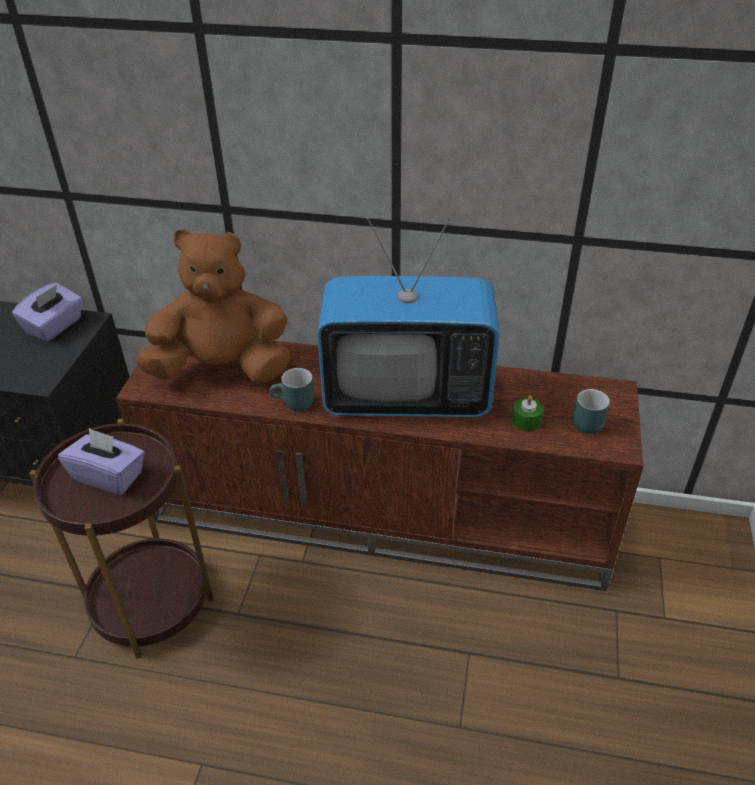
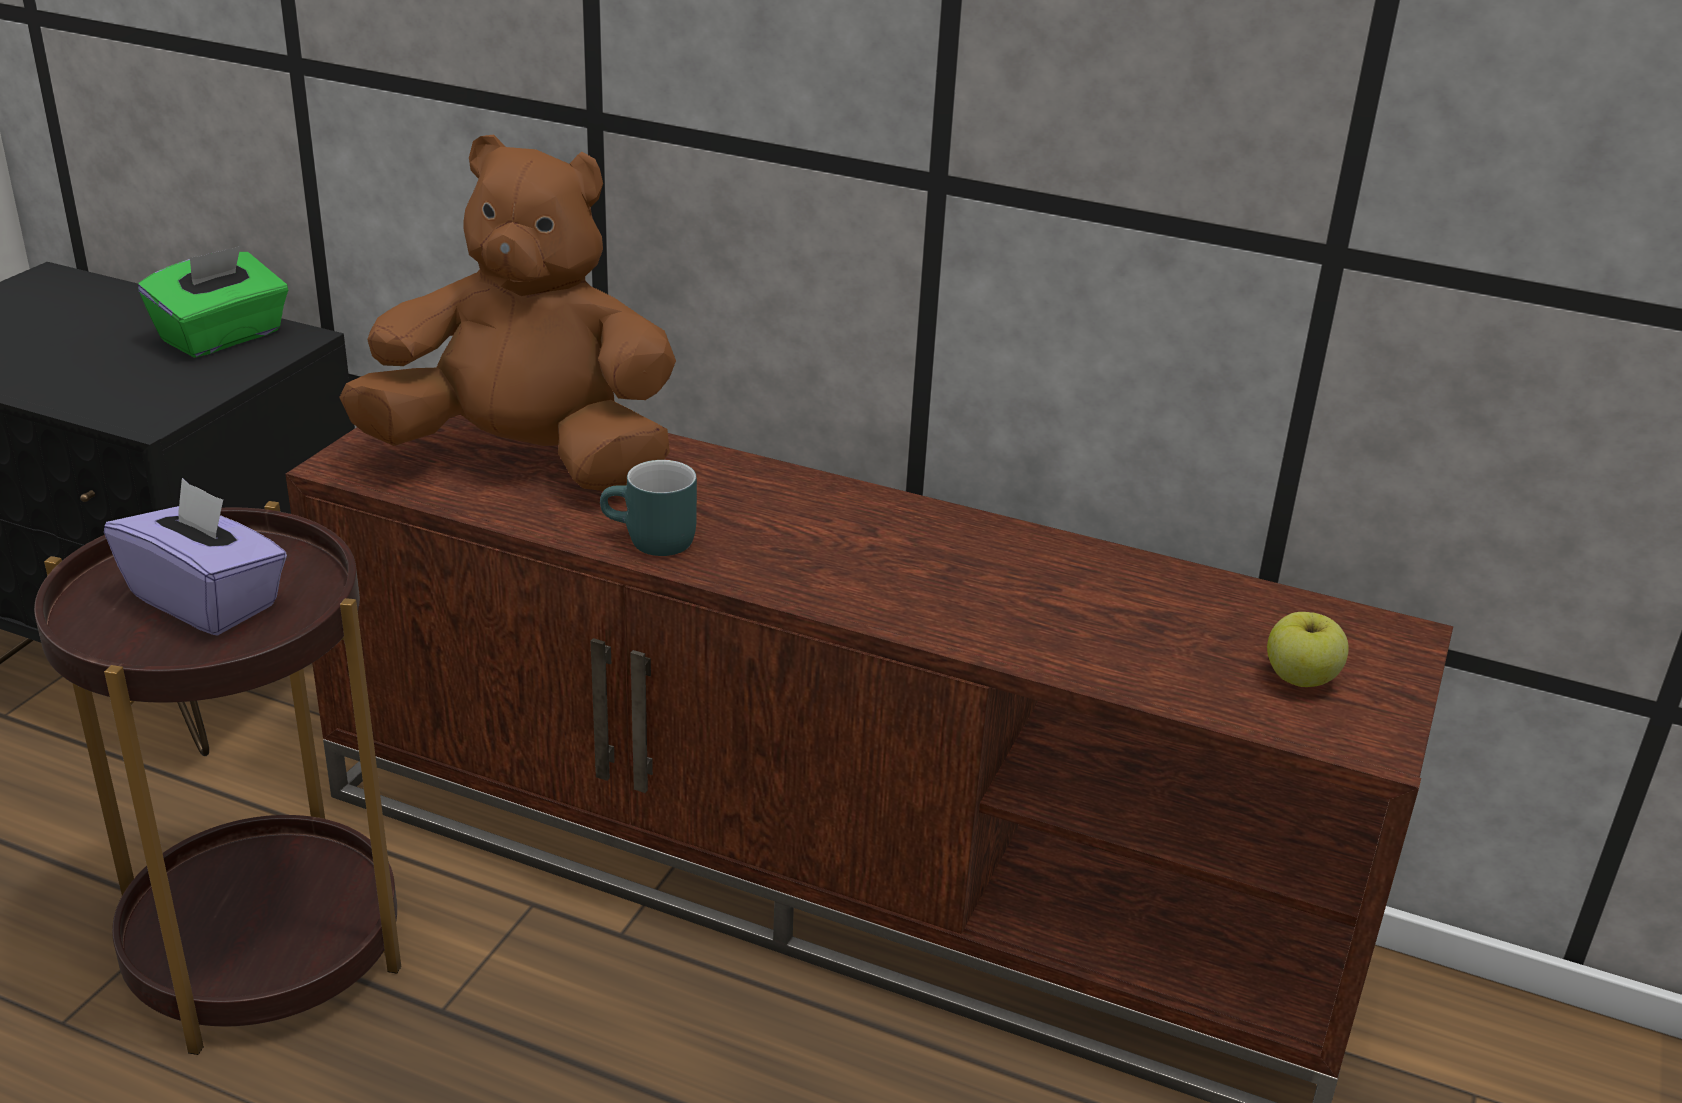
camera: 10 degrees right, 10 degrees down
(55, 326) = (222, 337): purple tissue box -> green tissue box
(407, 396) = (903, 568): television -> none
(526, 421) = (1161, 656): green candle -> none
(584, 421) = (1301, 679): turquoise mug -> apple

